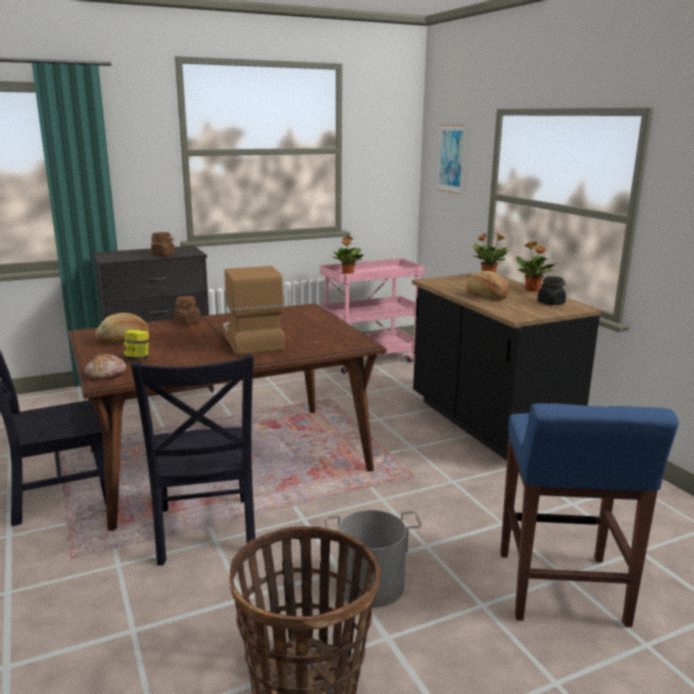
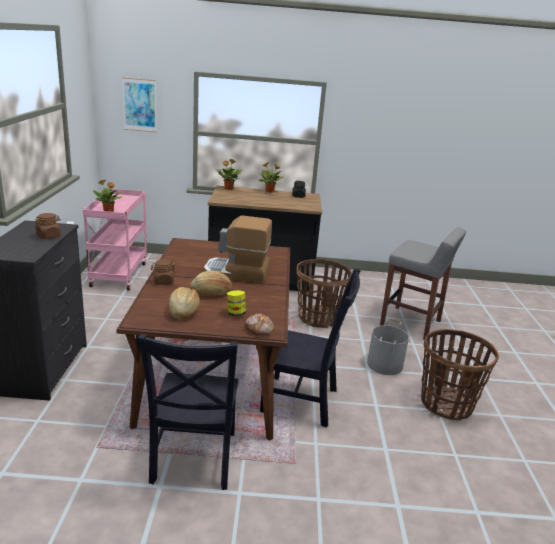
camera: 65 degrees left, 5 degrees up
(442, 493) = (318, 318): none -> basket
(486, 296) = (269, 201): bread -> bread (211, 293)
(561, 590) = (411, 323): blue stool -> grey stool

